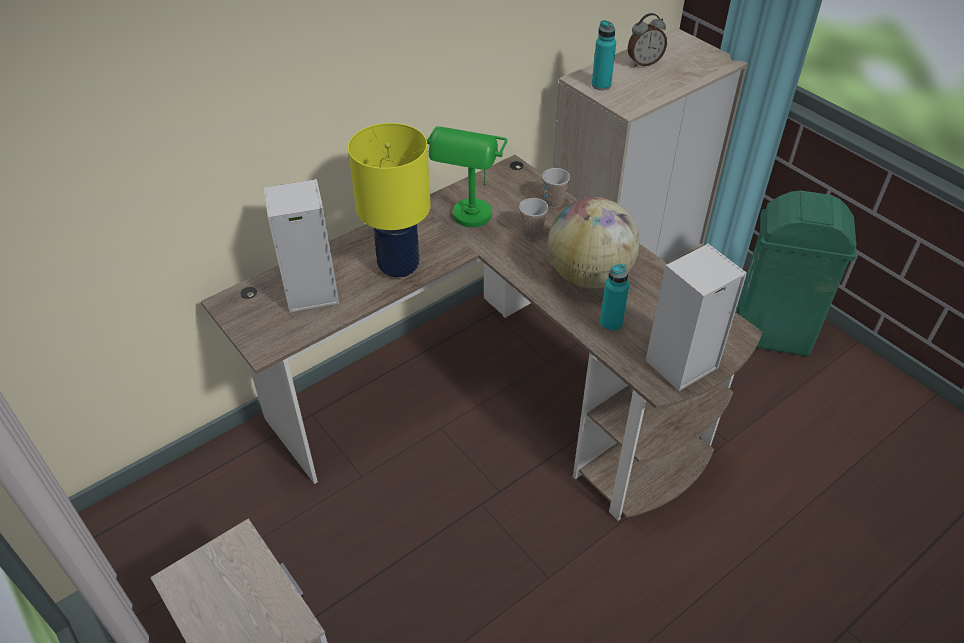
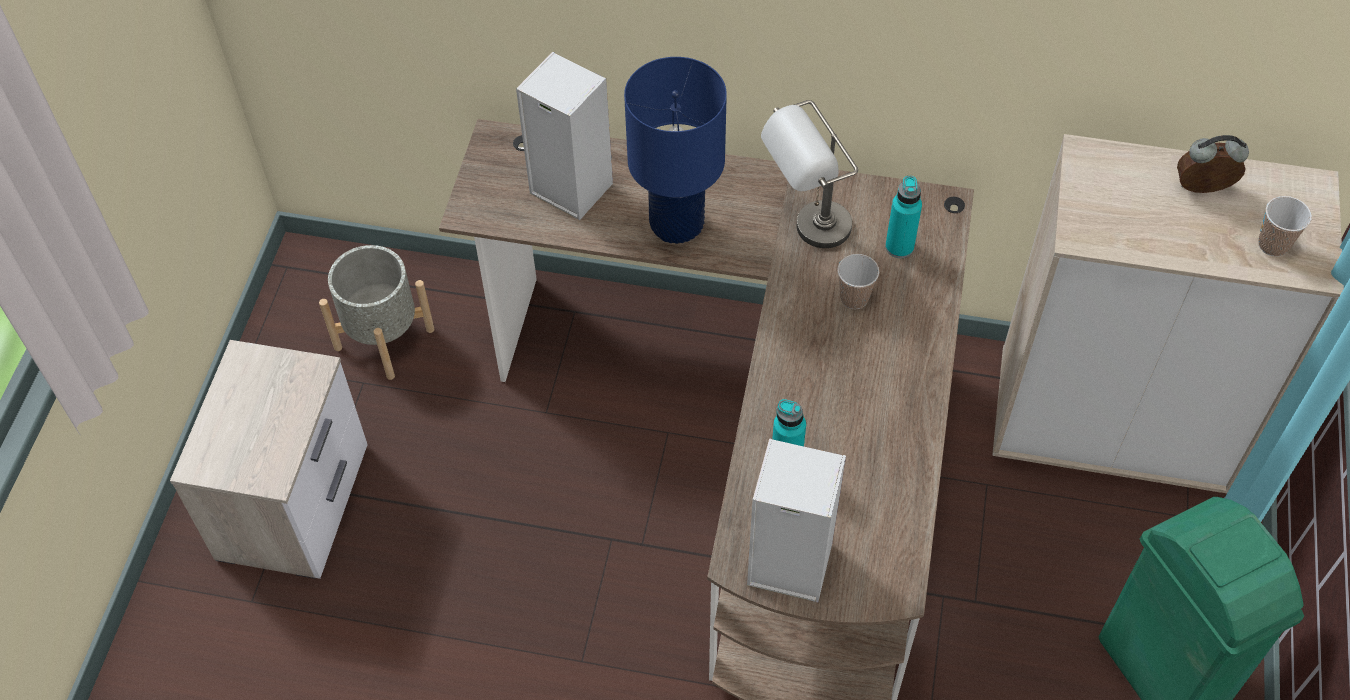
camera: 50 degrees right, 10 degrees up
(208, 525) = (384, 338): none -> grey planter
(398, 267) = (676, 227): yellow table lamp -> blue table lamp
(469, 223) = (807, 234): green table lamp -> grey table lamp
(554, 202) = (929, 282): cup -> cup (1273, 245)
(589, 276) = (840, 395): globe -> none
(601, 85) = (1097, 181): turquoise bottle -> turquoise bottle (899, 247)
(644, 62) = (1202, 190): alarm clock -> alarm clock turned 150 degrees clockwise

